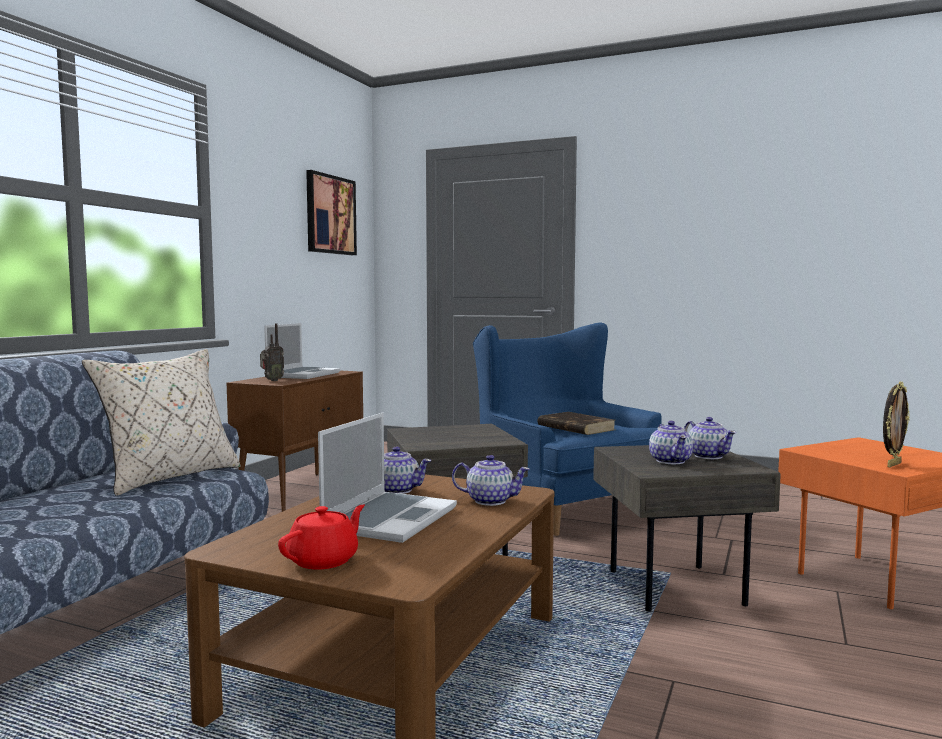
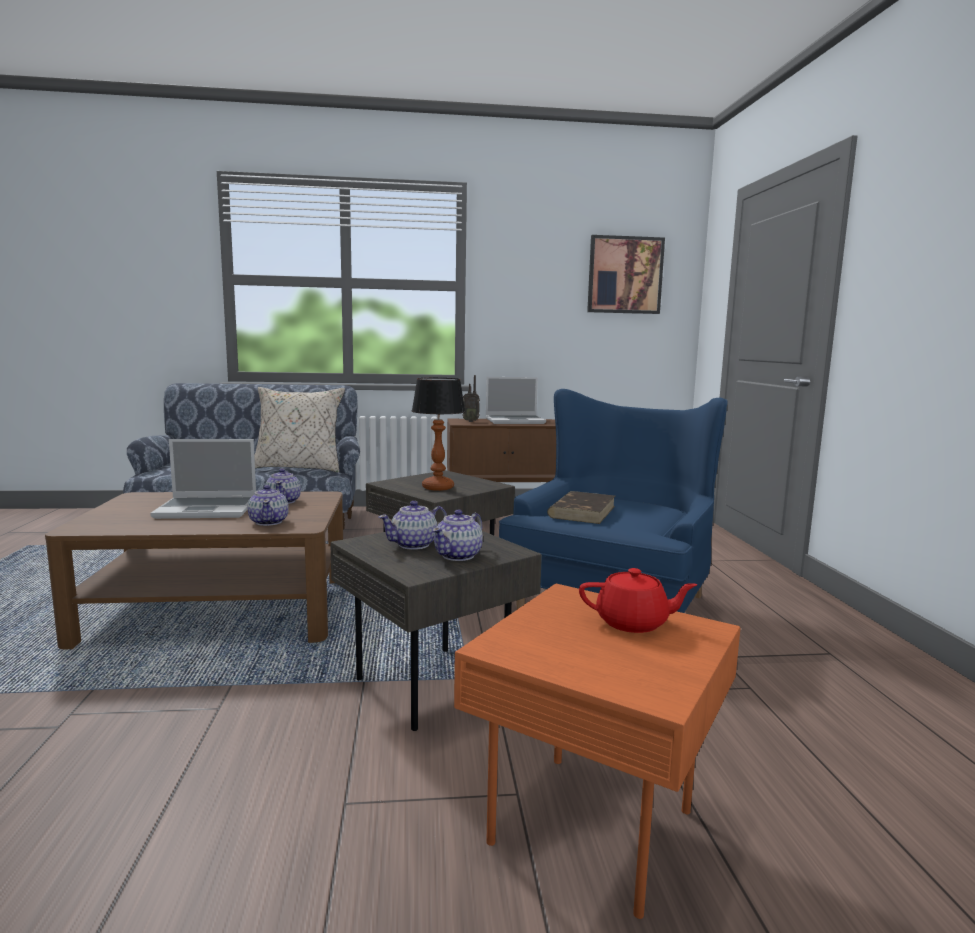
camera: 60 degrees right, 5 degrees up
(324, 560) = (117, 511): red teapot -> red teapot (633, 623)
(469, 437) = (438, 487): none -> table lamp
(893, 464) = (530, 644): picture frame -> none

